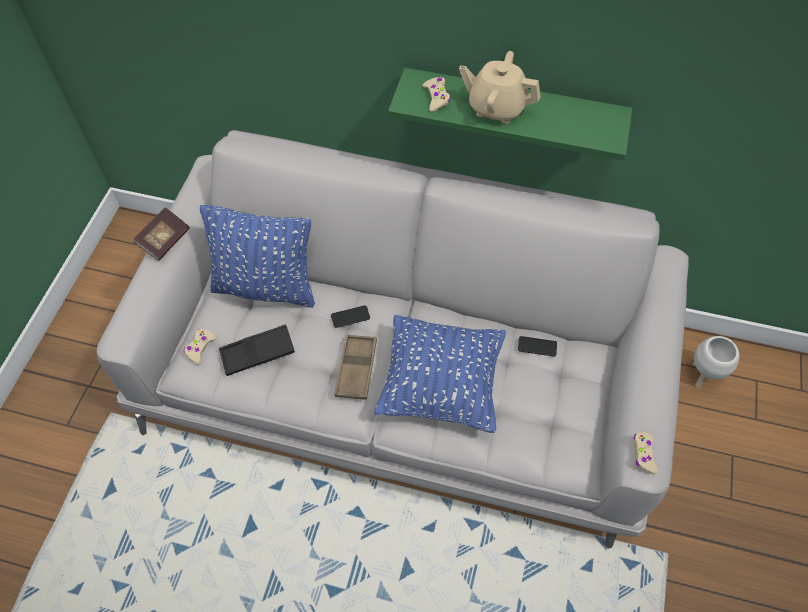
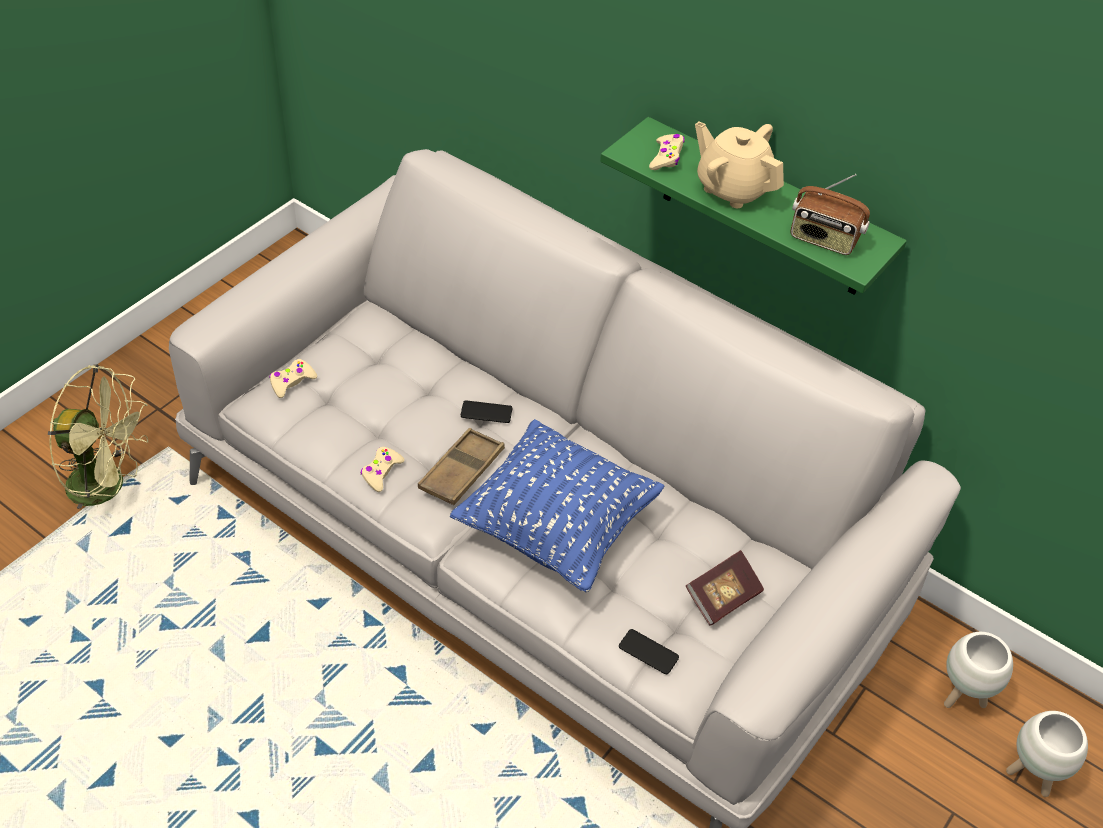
camera: 20 degrees right, 10 degrees down
(82, 460) = (109, 486): none -> green fan
(164, 241) = (306, 246): book -> book (722, 597)
(257, 353) = (354, 411): black tray -> none
(266, 287) = (403, 346): blue pillow -> none
(537, 346) = (704, 529): phone -> phone (648, 652)
(579, 127) = (823, 239): none -> radio
(643, 454) = (760, 681): beige game controller -> beige game controller (381, 472)
(763, 410) = (1031, 775): none -> white planter

